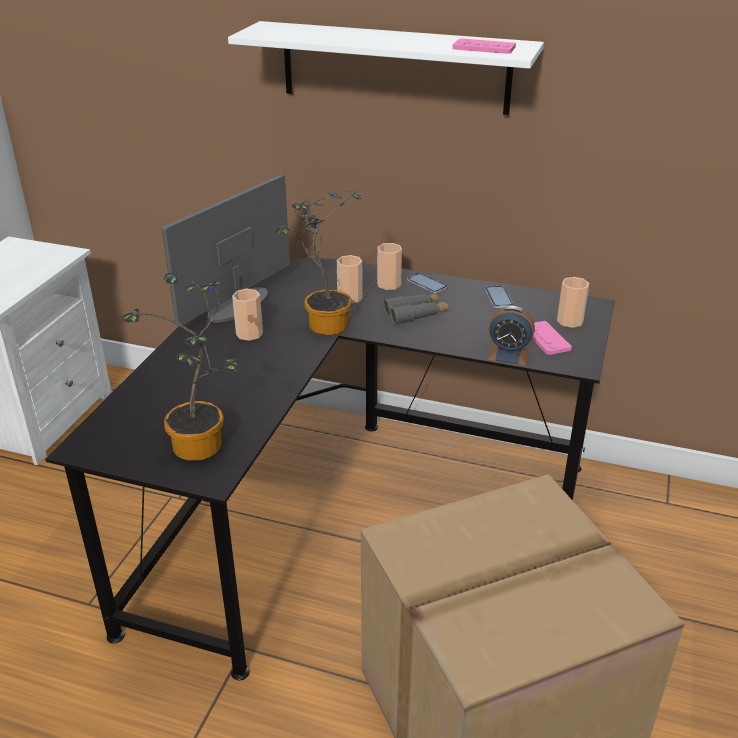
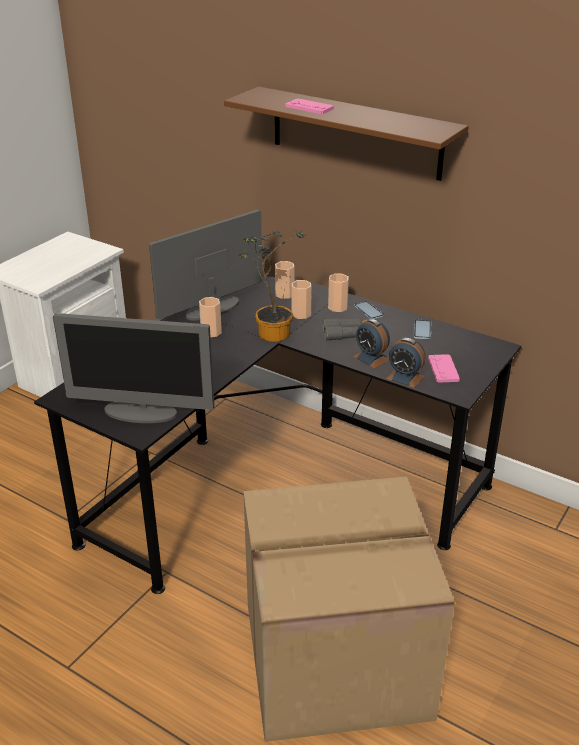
camera: 15 degrees right, 0 degrees up
(202, 449) = (141, 412): potted plant -> monitor
(394, 67) = (355, 133): white shelf -> brown shelf
(458, 337) = (371, 358): none -> alarm clock
(484, 48) = (412, 128): pink game controller -> pink game controller (309, 107)
(570, 321) = (471, 357): cup -> cup (284, 294)

